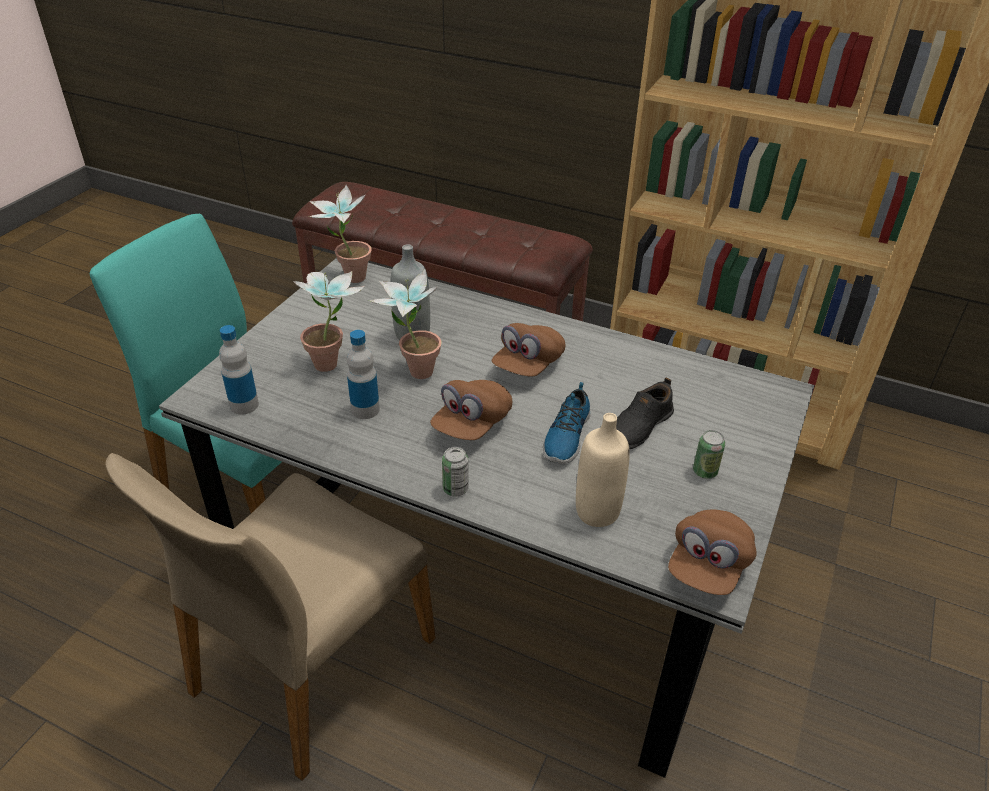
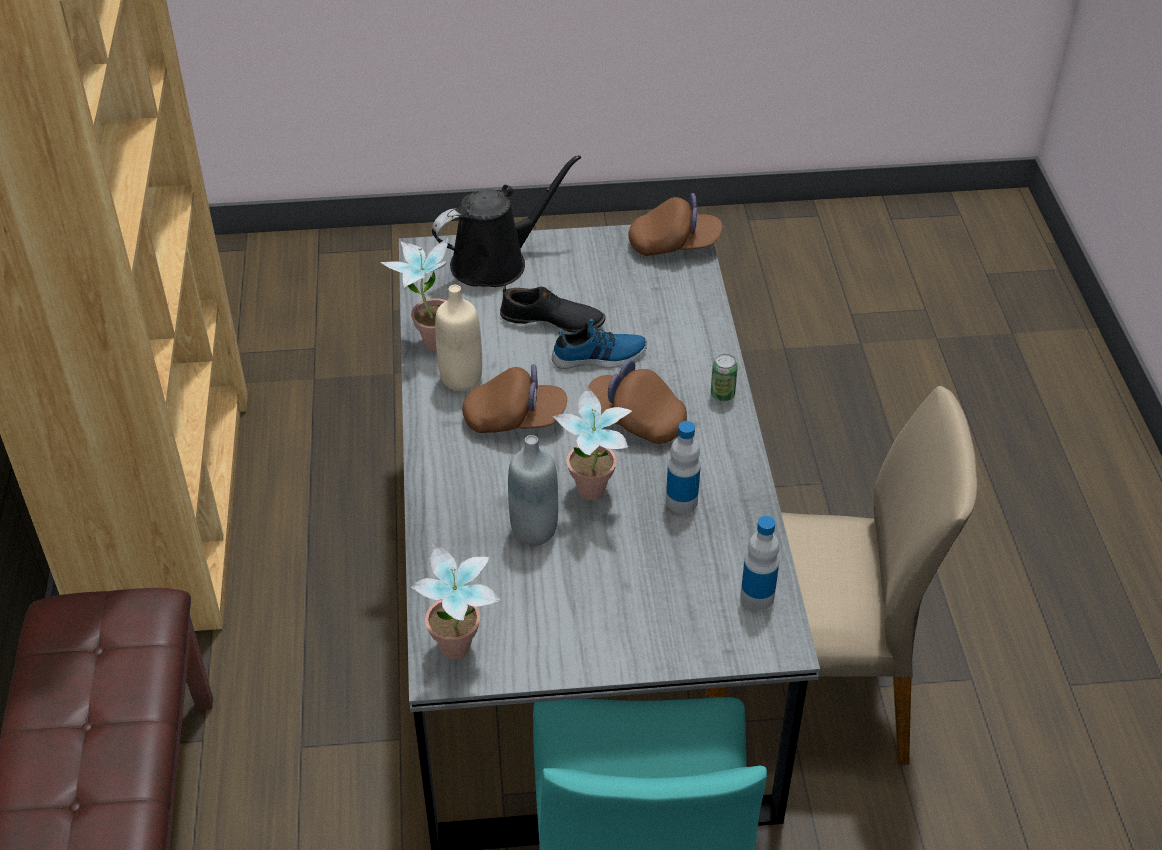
camera: 120 degrees left, 5 degrees up
(334, 363) = (634, 566): potted plant -> potted plant (429, 338)
(472, 424) = (636, 420): brown cap -> brown cap turned 150 degrees counterclockwise
(597, 512) = (672, 310): beige bottle -> beige bottle (461, 378)
(705, 471) = (574, 269): can -> none
(745, 427) = (496, 262): none -> black watering can

